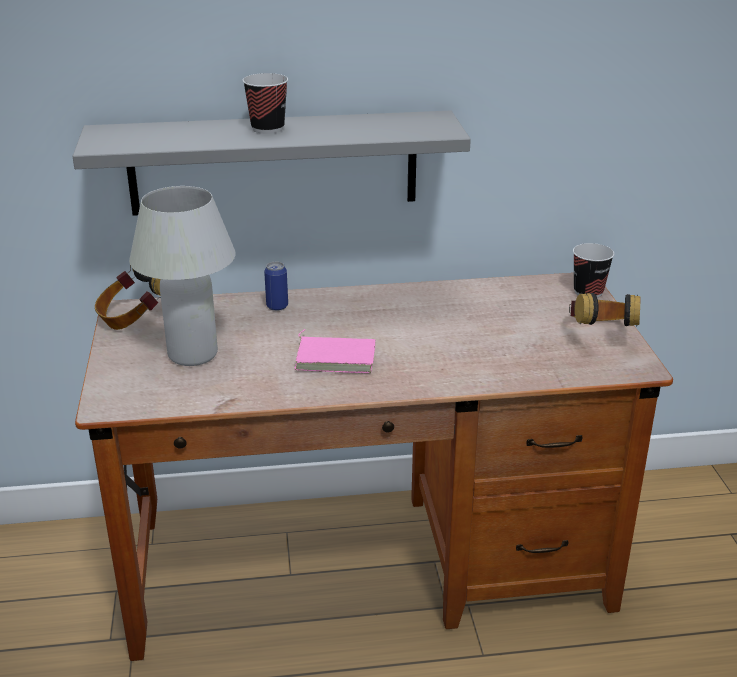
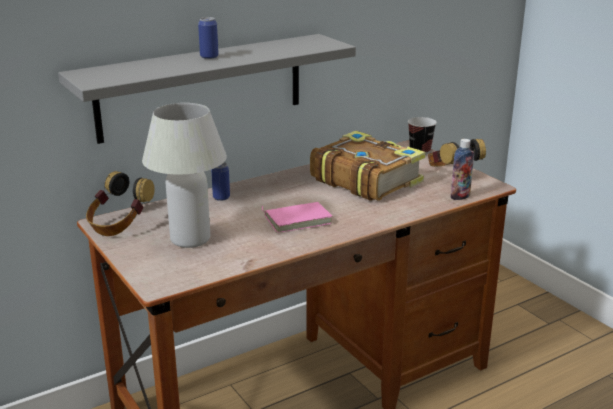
camera: 25 degrees left, 5 degrees down
(267, 128) = (209, 57): cup -> can
(473, 320) = (365, 180): none -> book
(578, 373) = (460, 196): none -> bottle

